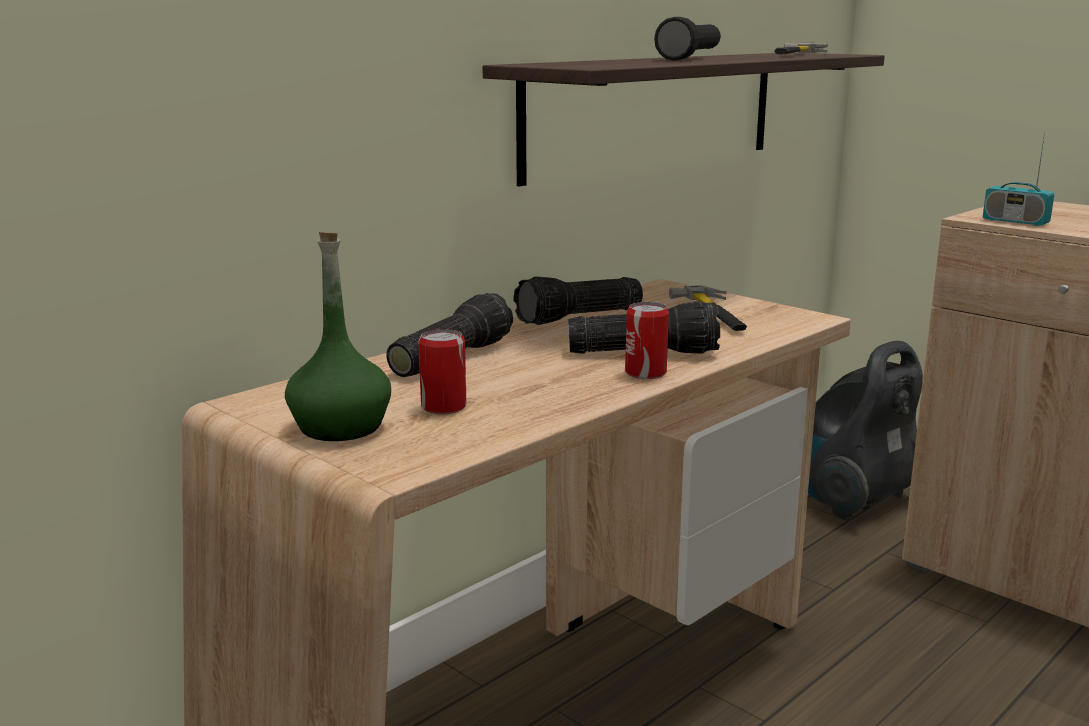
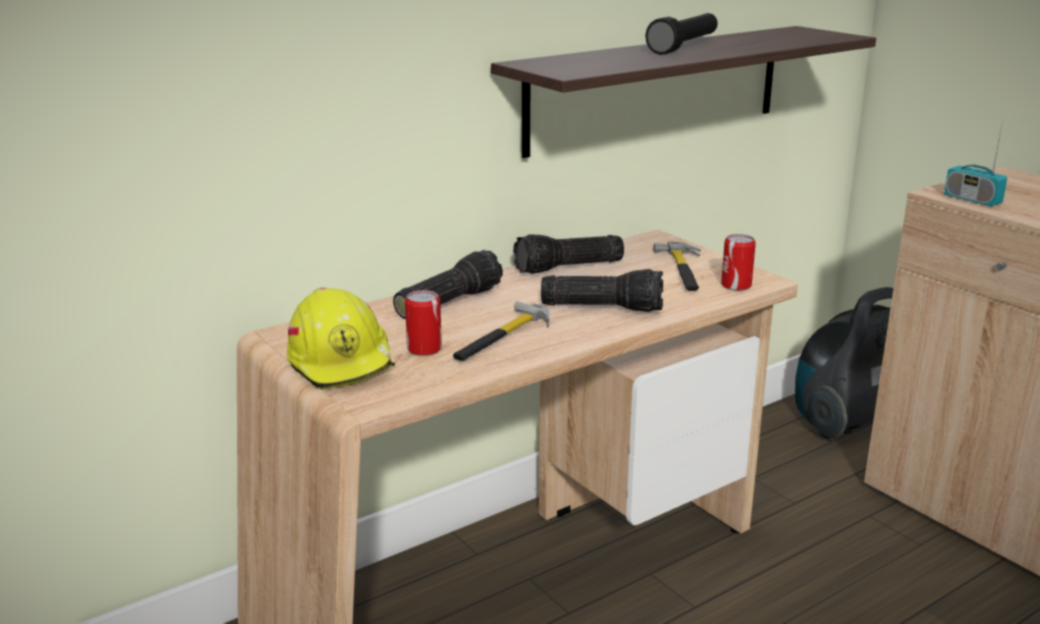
camera: 10 degrees right, 5 degrees up
(340, 427) = (342, 361): green bottle -> yellow hard hat
(645, 373) = (594, 328): can -> can (736, 285)
(795, 55) = (789, 38): hammer -> hammer (502, 337)

